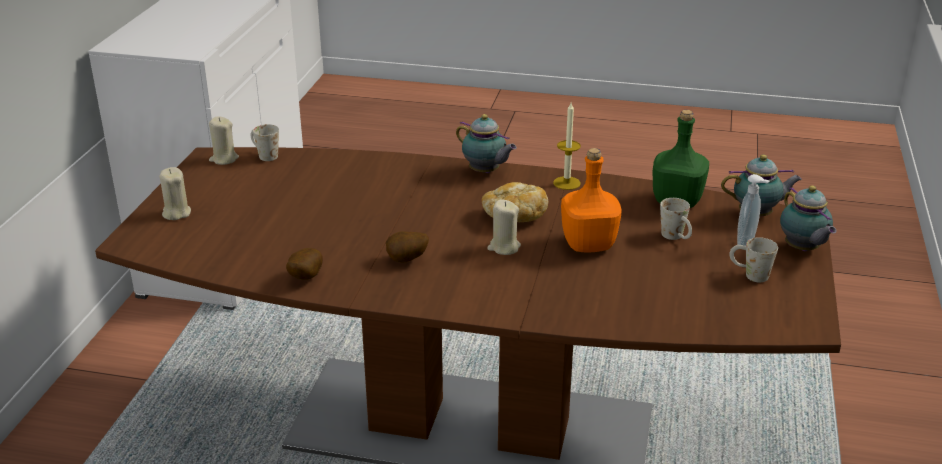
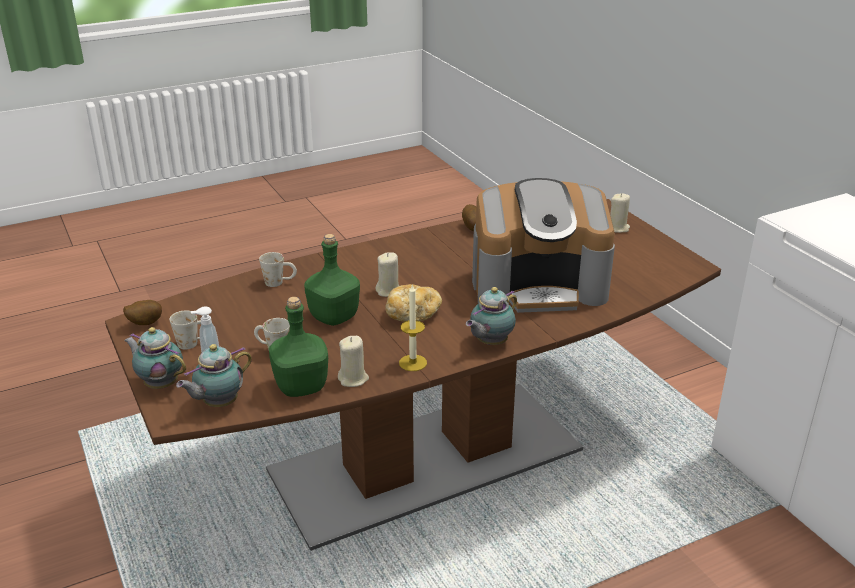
camera: 140 degrees right, 0 degrees up
(224, 159) = (681, 268): beige candle -> beige candle (353, 379)
(264, 155) = (665, 283): white mug -> white mug (279, 282)
(363, 195) = (539, 285): none -> coffee machine
(407, 261) = (435, 259): potato -> potato (144, 324)
(485, 172) = (490, 343): teapot -> teapot turned 45 degrees counterclockwise
(588, 244) = (334, 317): orange bottle -> green bottle

